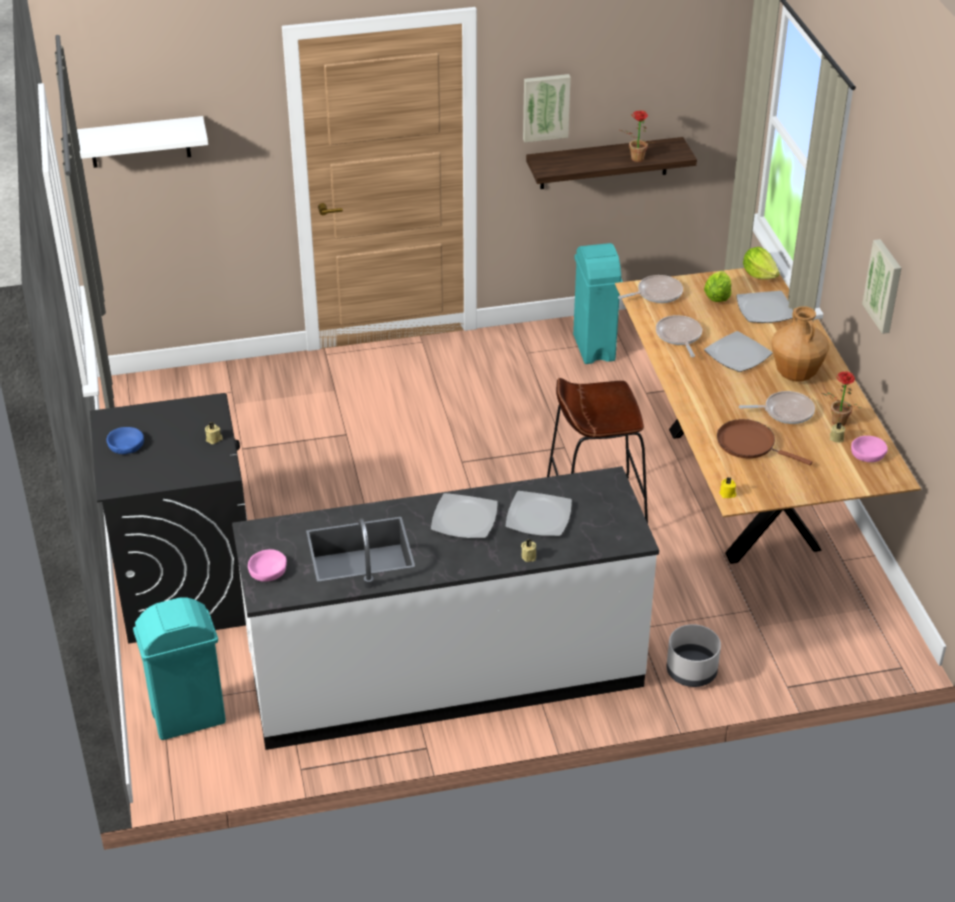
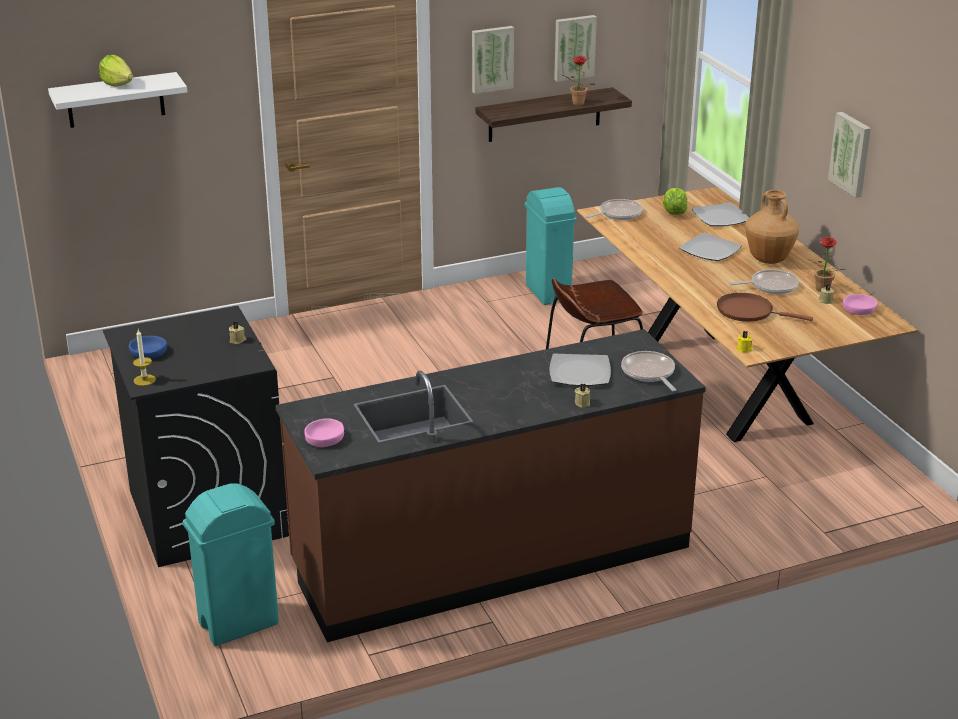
camera: 10 degrees left, 10 degrees down
(114, 480) = (144, 380): none -> candle
(446, 674) = (491, 557): white counter -> brown counter
(464, 519) = (508, 381): plate -> none
(639, 96) = (574, 47): none -> picture
(679, 336) = (651, 241): frying pan -> frying pan (649, 373)
(692, 672) = (730, 530): grey planter -> none
(759, 274) = (705, 194): lettuce -> lettuce (117, 84)

